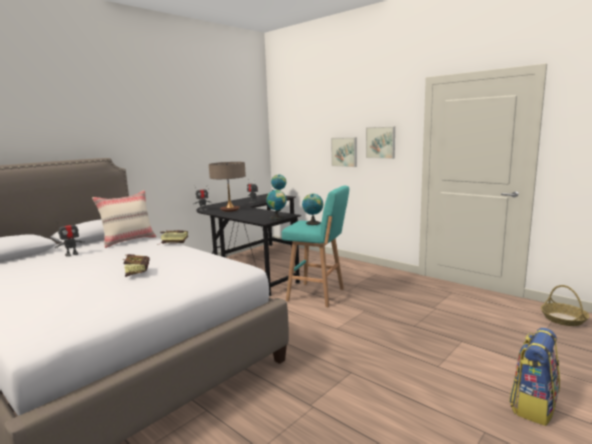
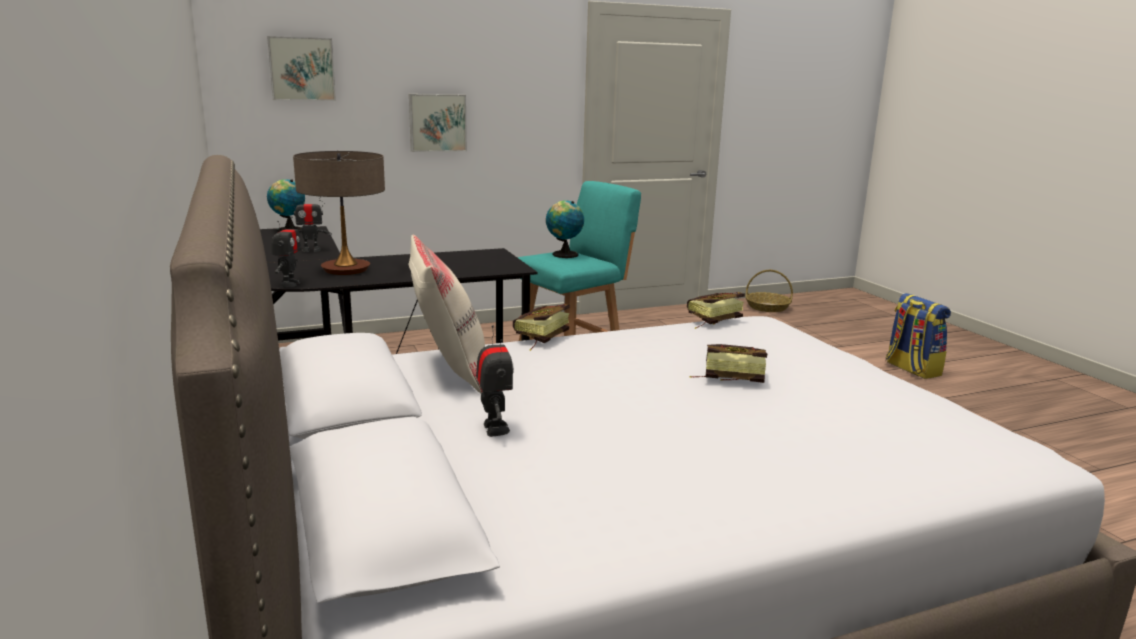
camera: 65 degrees left, 5 degrees up
(226, 259) = (710, 321): none -> book
(277, 218) = (505, 260): globe -> none
(381, 142) = (513, 104): picture -> picture (302, 69)

